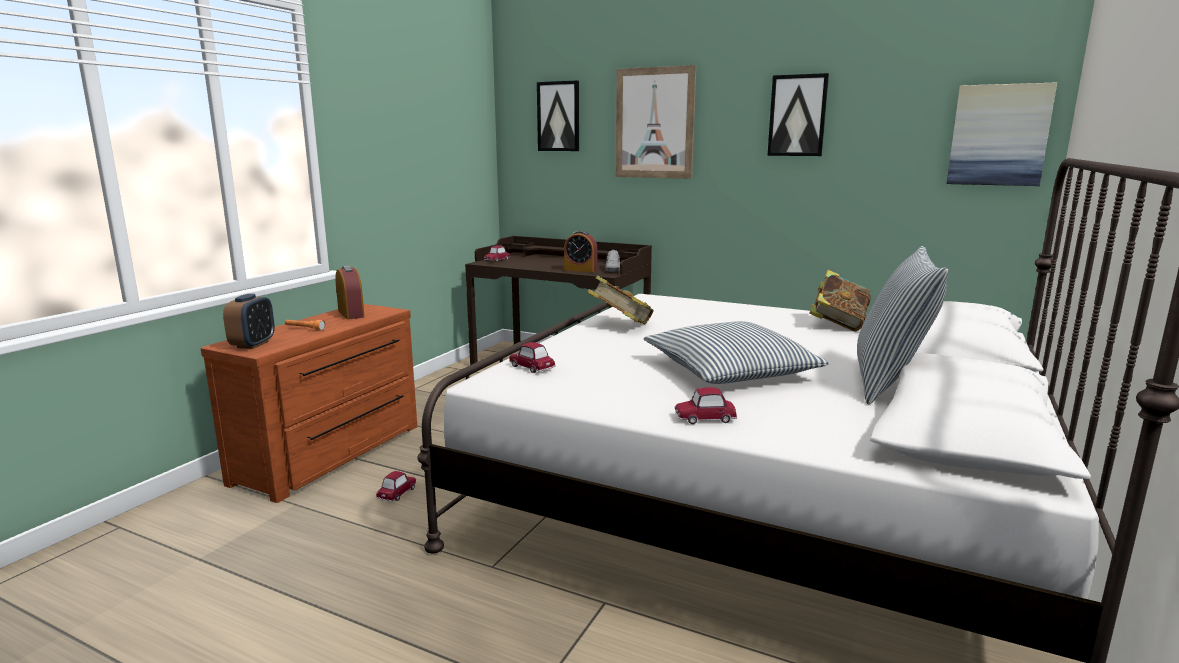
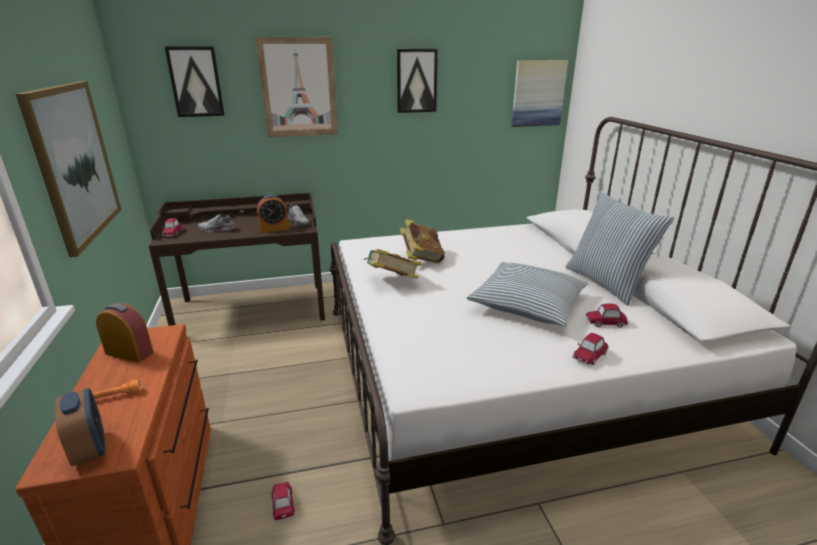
camera: 40 degrees left, 10 degrees up
(404, 168) = (74, 163): none -> picture
(531, 367) = (413, 354): toy car -> toy car (605, 322)
(533, 263) = (217, 230): none -> grey shoe
(838, 325) = (506, 239): book -> book (421, 258)

